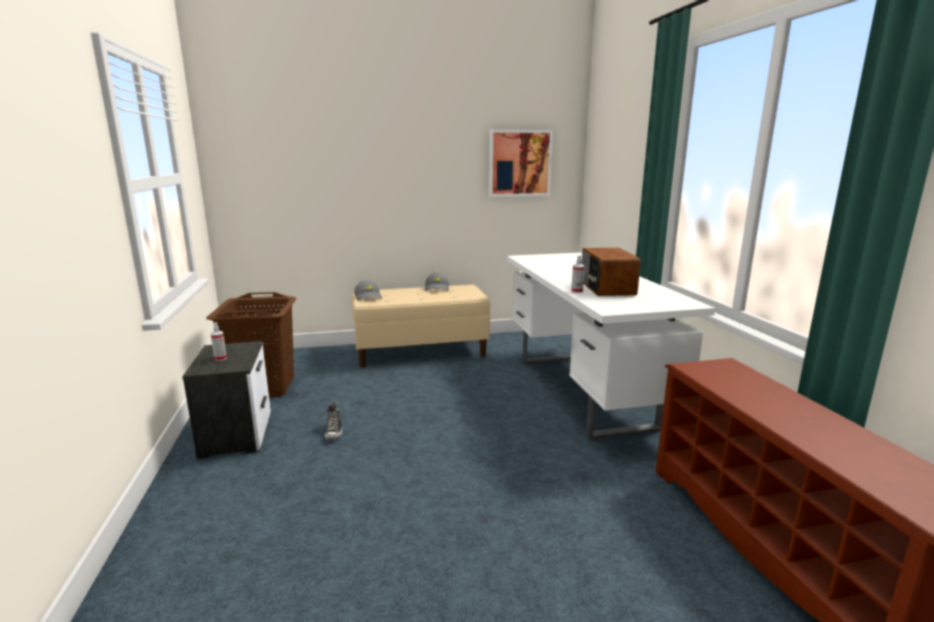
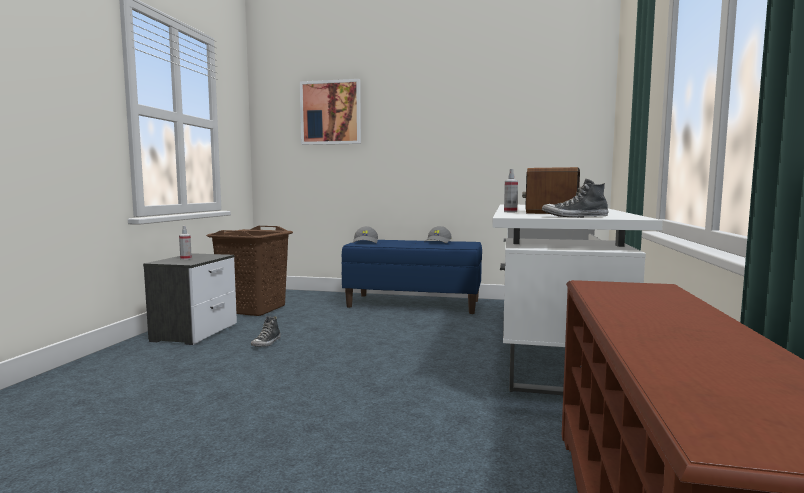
camera: 25 degrees right, 10 degrees down
(421, 351) = (414, 303): beige bench -> blue bench
(519, 163) = (535, 116): picture -> picture (331, 112)
(651, 306) = (574, 217): none -> shoe

